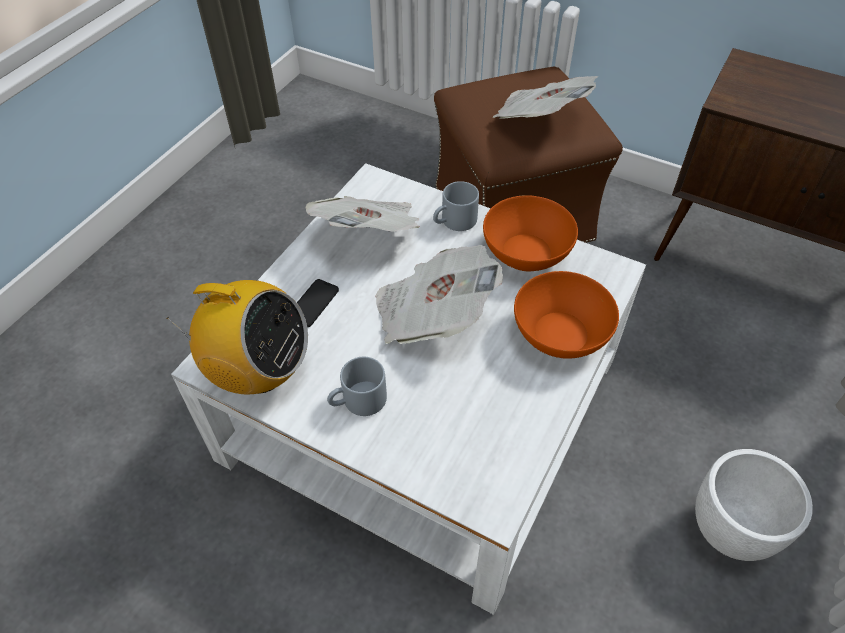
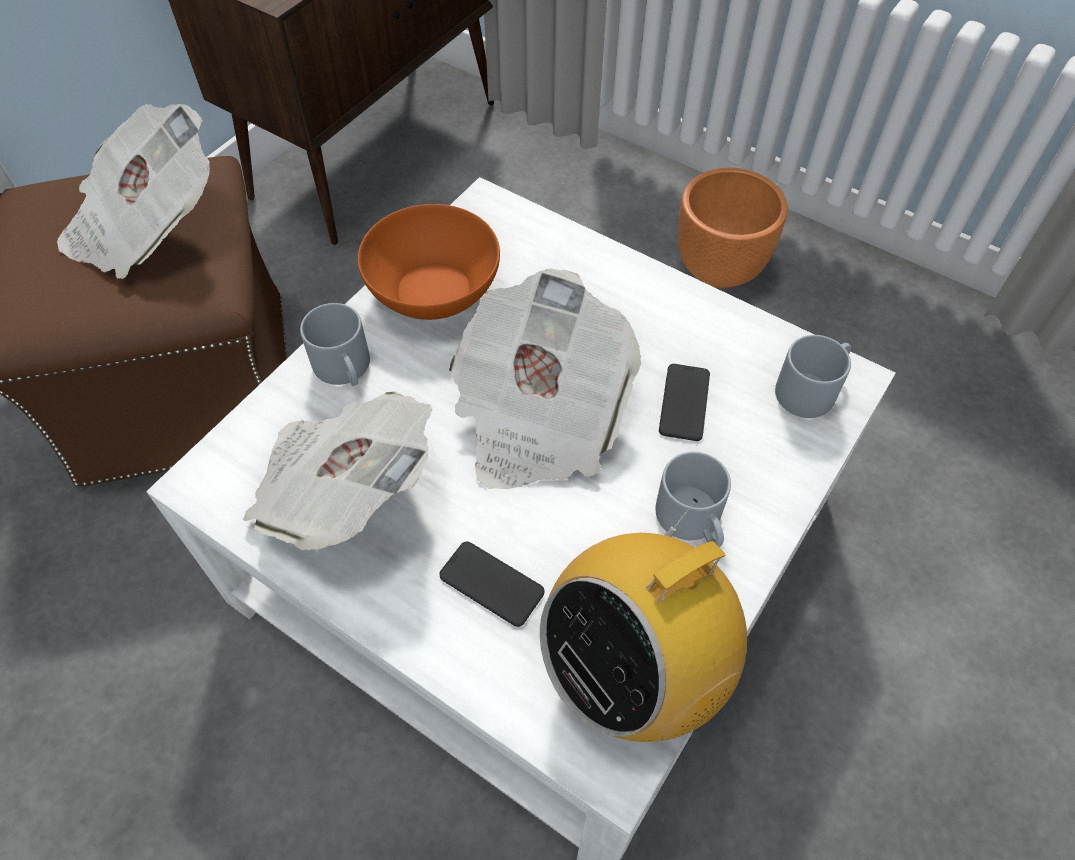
camera: 85 degrees left, 5 degrees up
(259, 372) = (634, 669): radio -> radio turned 150 degrees counterclockwise
(454, 395) = (684, 402): none -> phone
(481, 480) = (811, 388): none -> grey mug
(559, 334) = (587, 278): orange bowl -> none
(730, 530) = (719, 270): white planter -> orange planter

